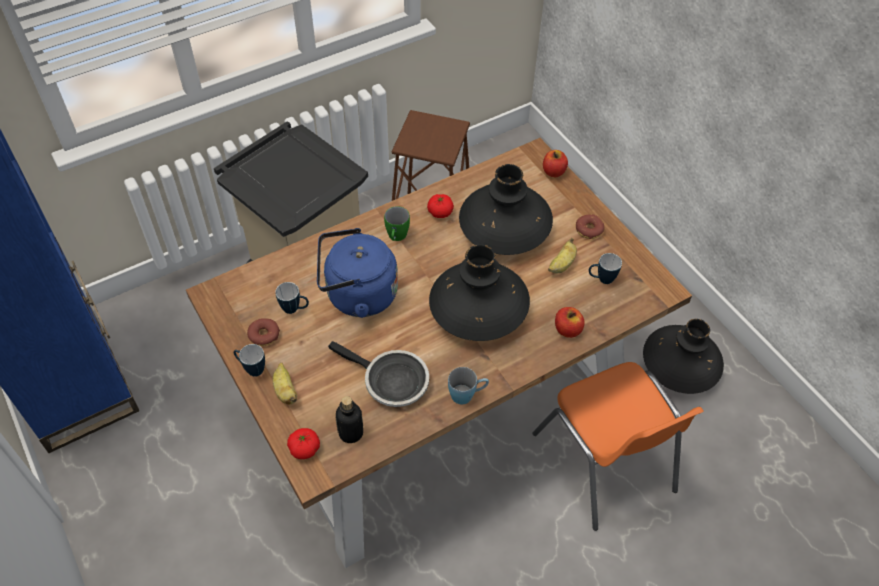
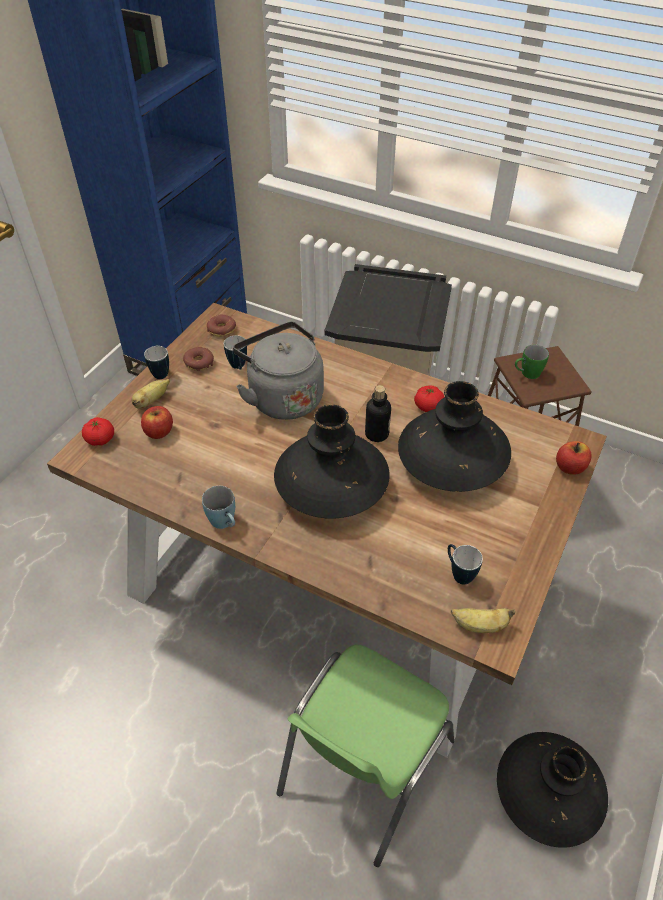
camera: 60 degrees right, 5 degrees down
(351, 433) = (133, 460): bottle -> bottle (376, 434)
(357, 295) = (283, 397): blue kettle -> grey kettle
(391, 382) = (204, 462): frying pan -> none
(396, 237) = (370, 391): green mug -> green mug (526, 374)
(561, 265) = (447, 529): banana -> banana (479, 626)
(567, 330) = (364, 571): apple -> apple (159, 432)
(589, 230) = (518, 532): donut -> donut (221, 329)
(605, 464) = (362, 767): orange chair -> green chair

